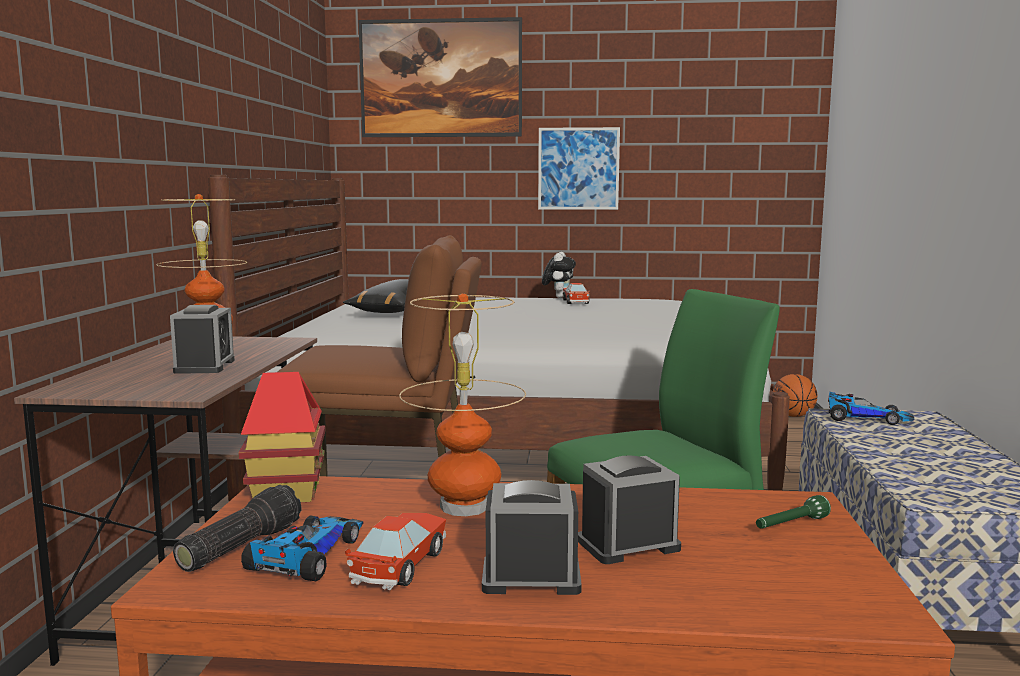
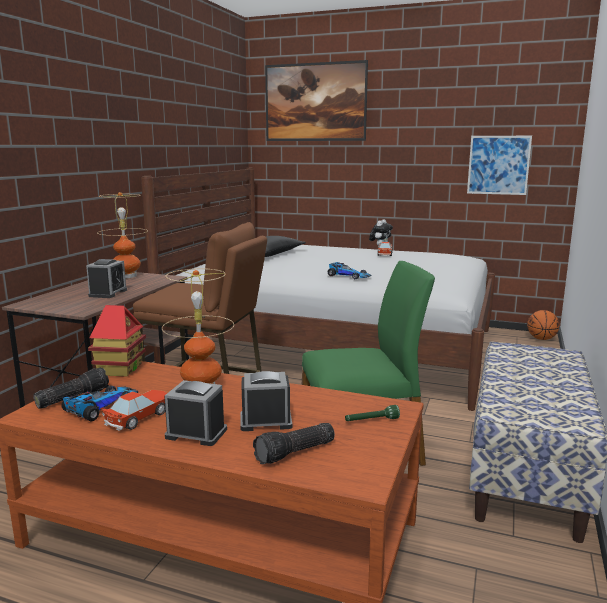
camera: 15 degrees right, 5 degrees up
(578, 168) = (402, 162): picture -> picture (498, 165)
(730, 587) = (295, 453): none -> flashlight
(865, 418) = (523, 352): toy car -> toy car (348, 276)

